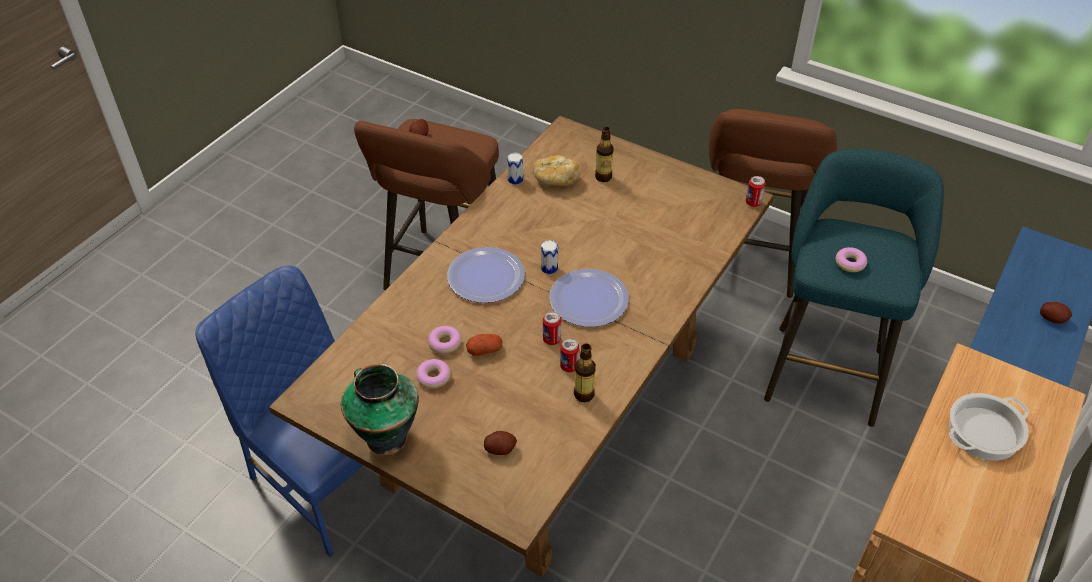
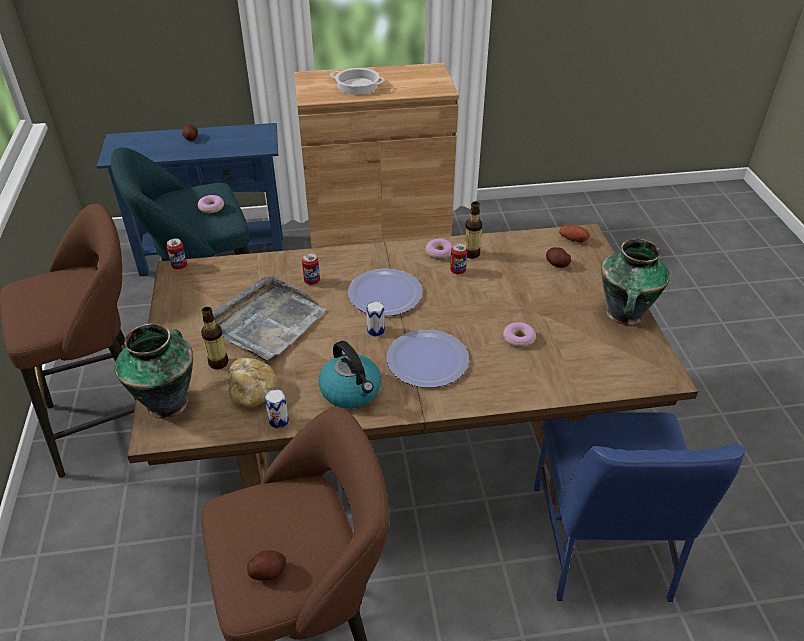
camera: 130 degrees left, 5 degrees down
(433, 377) = (552, 325): donut -> donut (439, 252)
(484, 350) = (497, 315): potato -> potato (573, 239)
(502, 223) = (351, 391): none -> kettle
(551, 339) = (445, 290): can -> can (312, 281)
(588, 143) = (168, 402): none -> vase
(625, 217) = (266, 321): none -> grey tray

